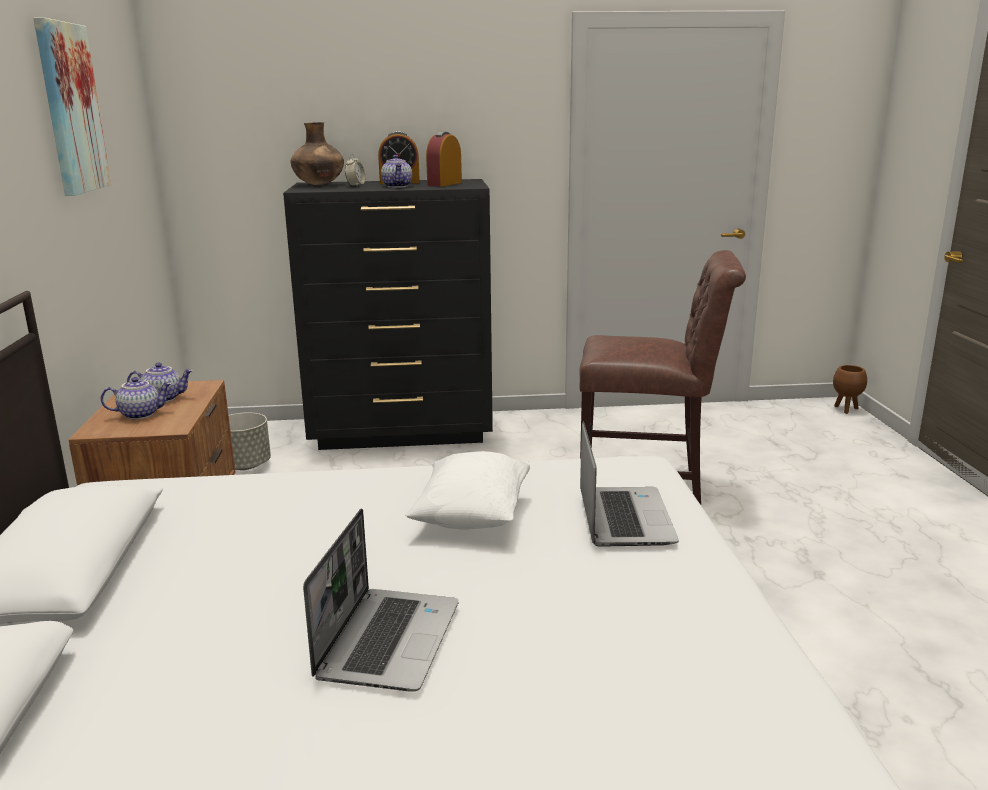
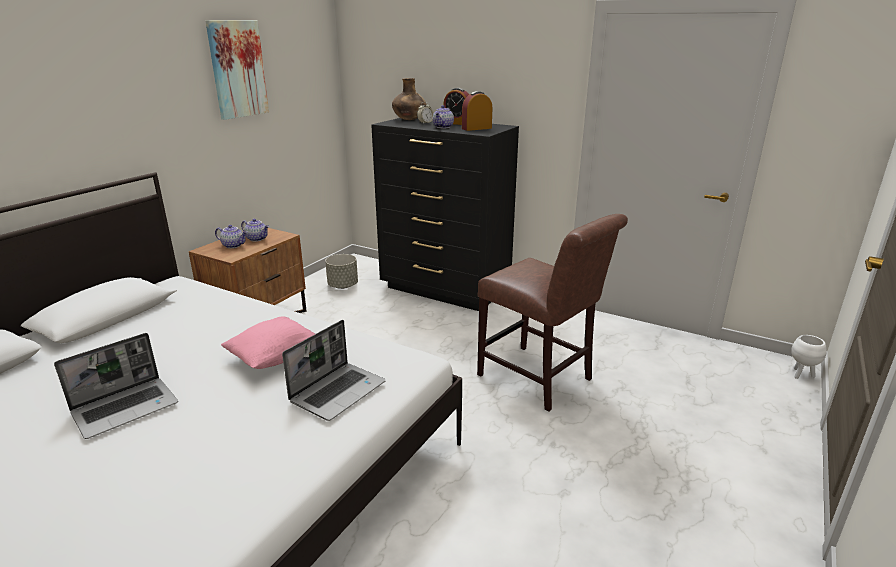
camera: 35 degrees right, 5 degrees up
(471, 517) = (274, 357): white pillow -> pink pillow
(845, 409) = (801, 374): brown planter -> white planter

